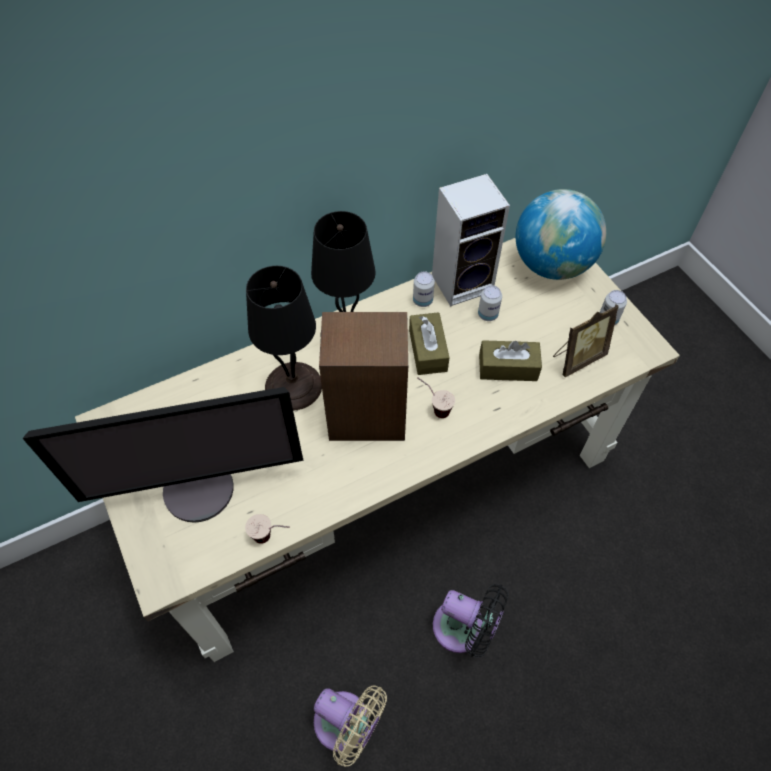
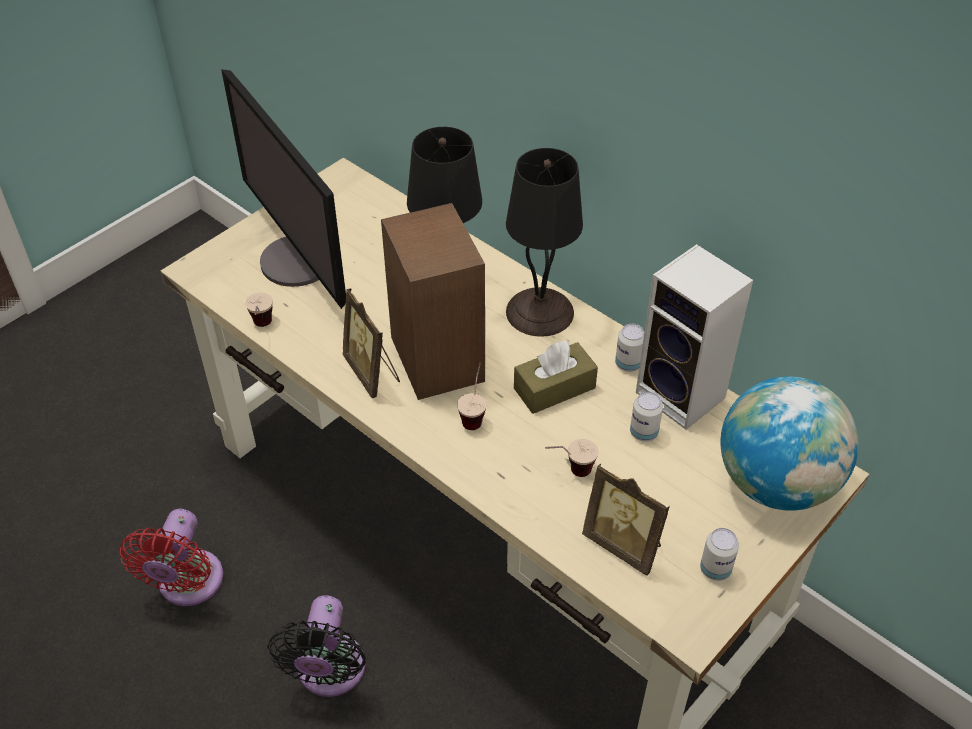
camera: 70 degrees right, 10 degrees down
(347, 725) = (188, 585): beige fan -> red fan
(362, 464) = (373, 373): none -> picture frame
(508, 368) = (569, 472): brown tissue box -> cup

